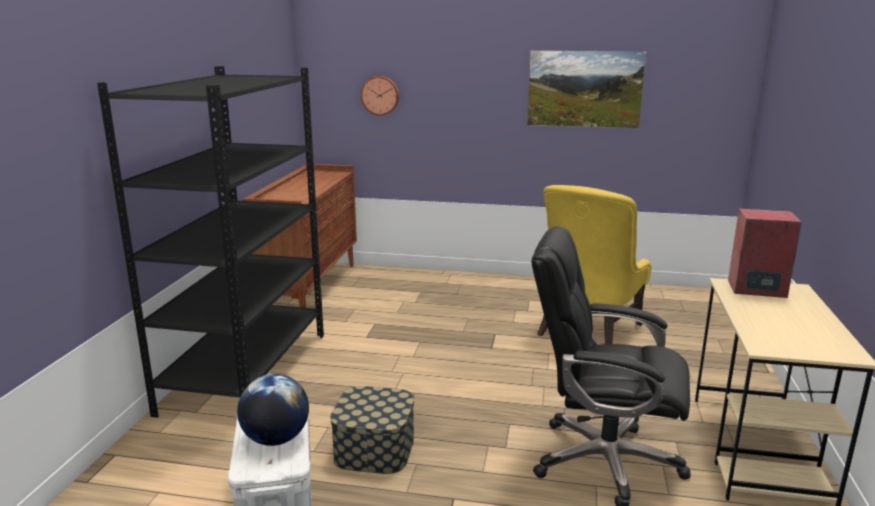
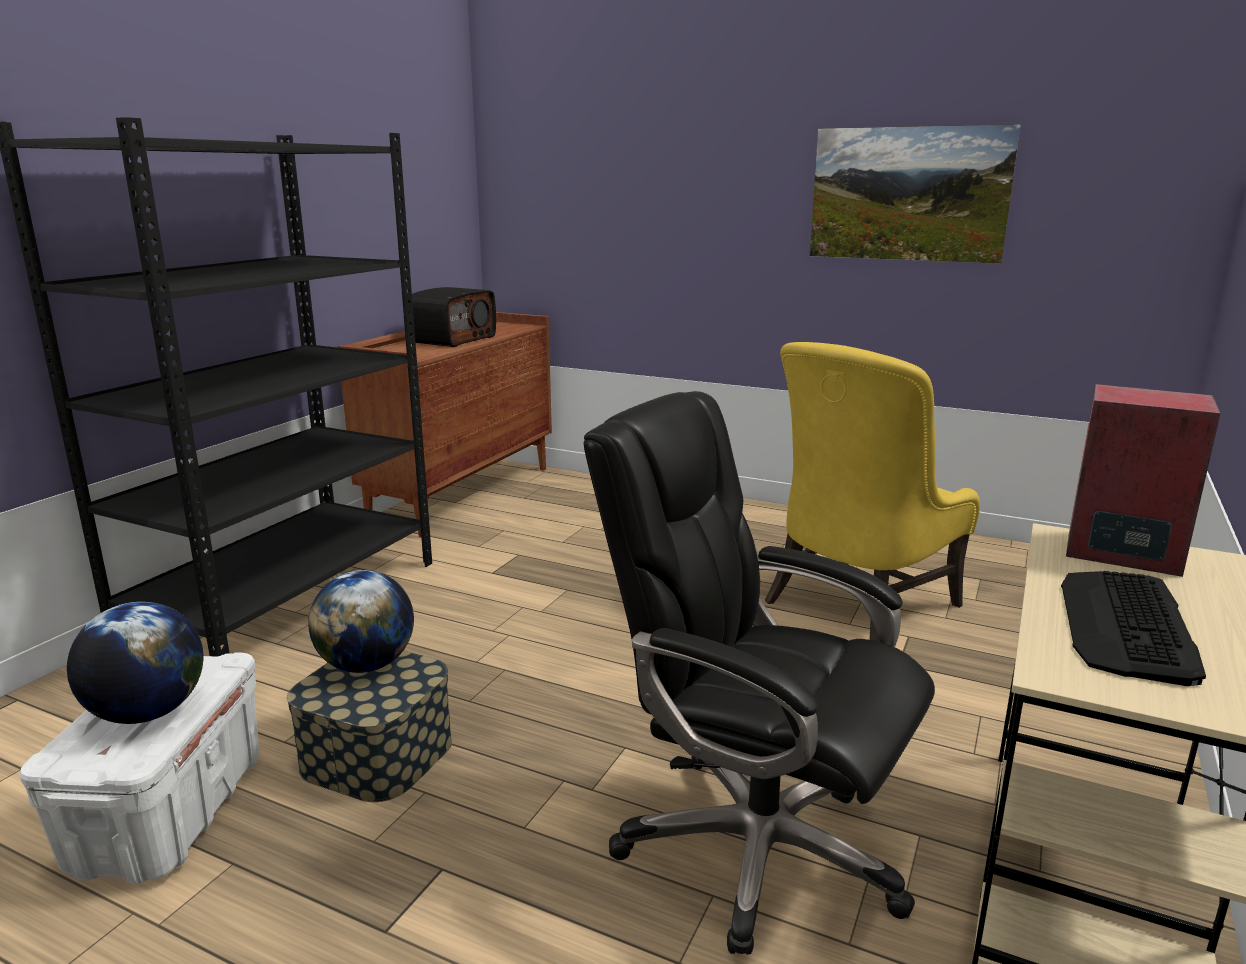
camera: 15 degrees right, 0 degrees up
(304, 187) = (452, 339): none -> radio
(363, 397) = (367, 665): none -> globe
(380, 95) = (588, 207): wall clock -> none
(777, 323) = (1126, 625): none -> keyboard

